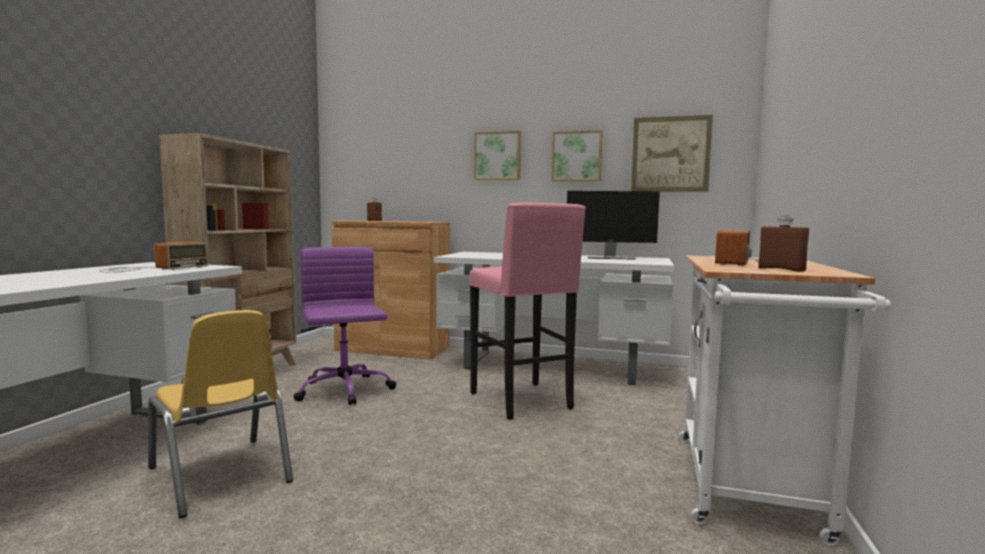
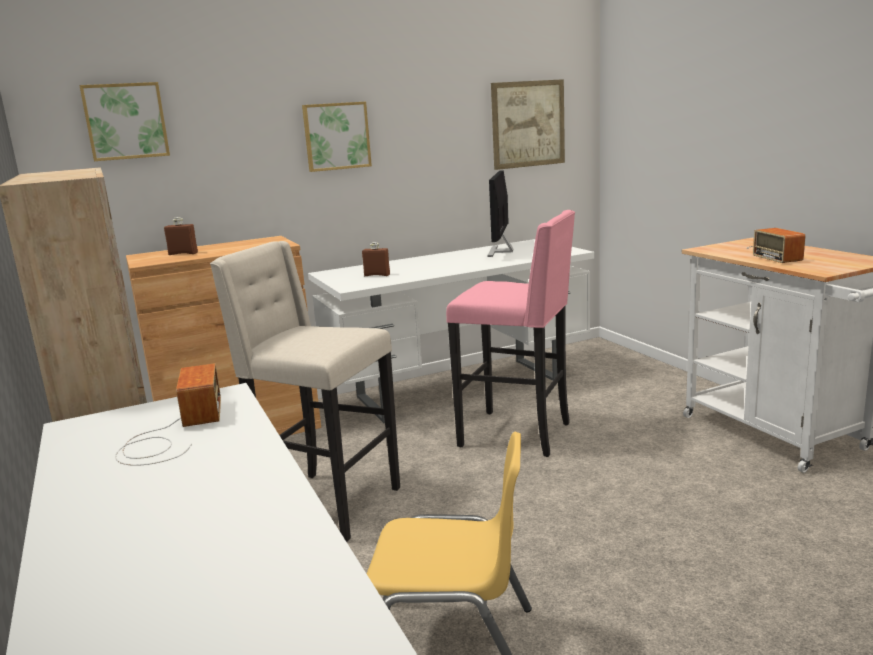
camera: 40 degrees left, 10 degrees up
(344, 390) = (326, 504): purple office chair -> beige stool
(577, 156) = (434, 131): picture -> picture (125, 121)
(610, 258) = (501, 251): monitor -> monitor turned 135 degrees clockwise
(781, 269) = (837, 262): brown bottle -> brown bottle (377, 275)

